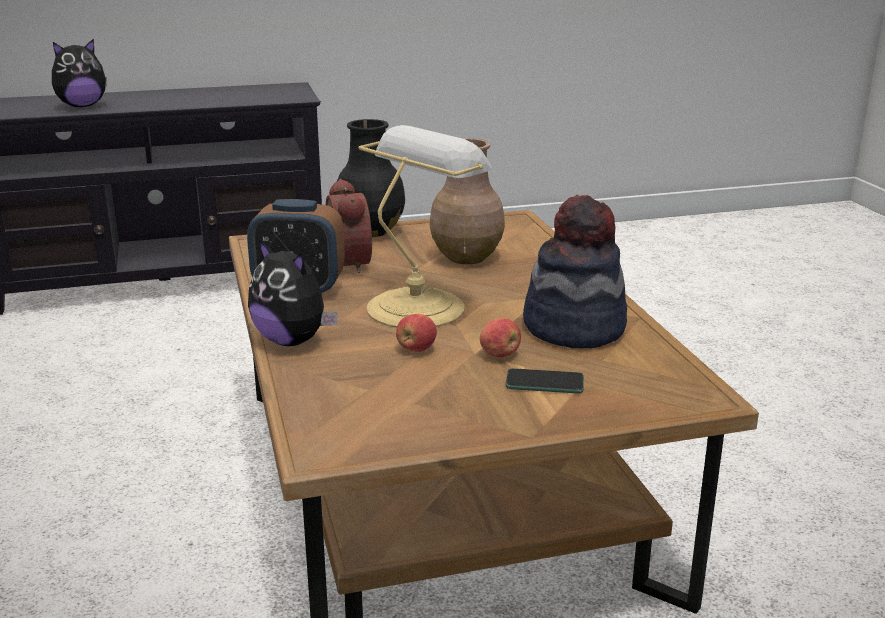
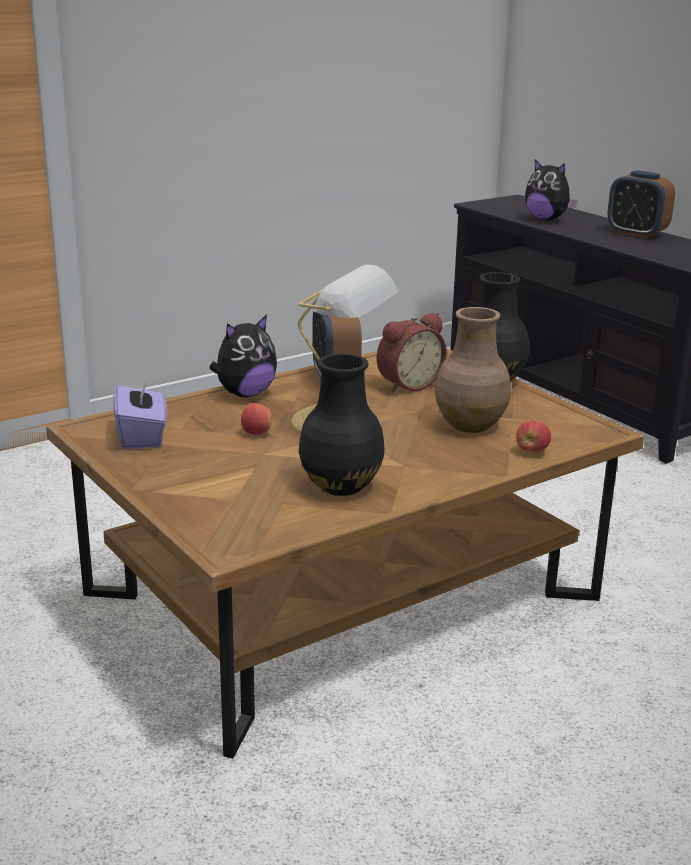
camera: 70 degrees right, 0 degrees up
(183, 94) = (636, 233): none -> alarm clock
(293, 341) = (245, 394): plush toy -> plush toy turned 150 degrees counterclockwise
(377, 415) = (142, 436): none -> purple tissue box
(500, 355) = (265, 463): apple -> apple (532, 451)
(544, 383) = (223, 484): phone -> none
(574, 327) = (342, 486): hat -> black vase

